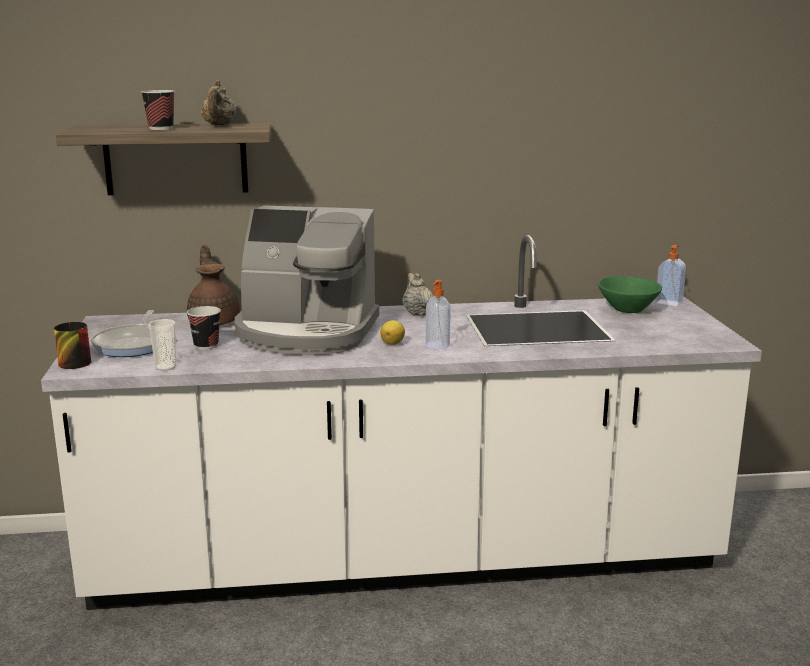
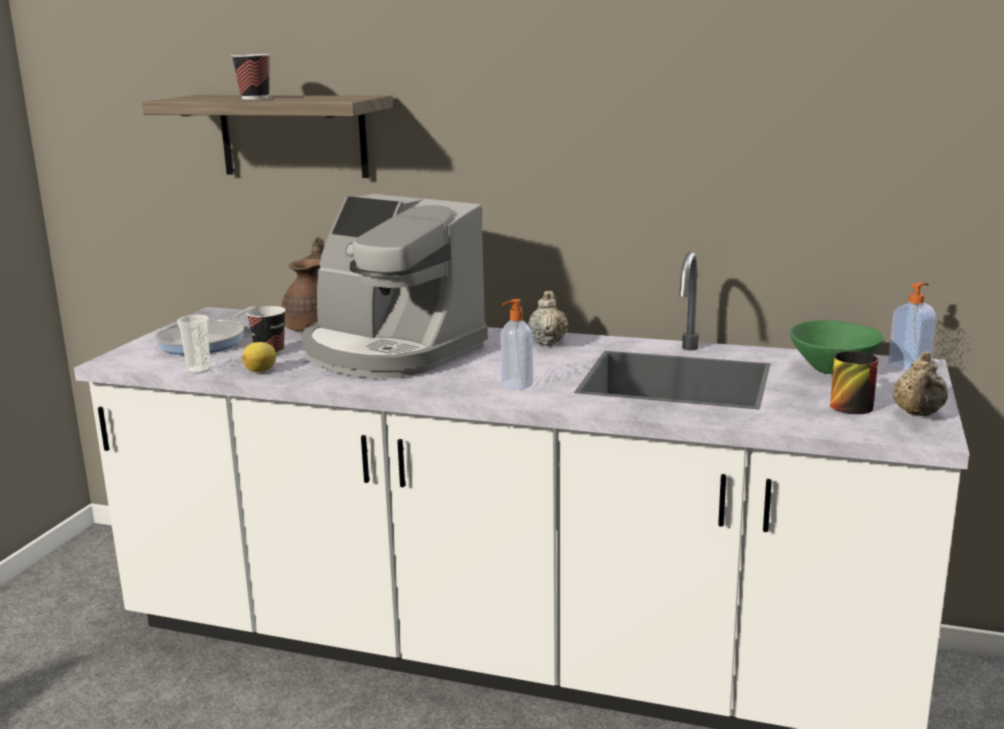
camera: 25 degrees right, 0 degrees up
(71, 361) = (125, 352): mug -> mug (845, 403)
(219, 126) = (323, 97): beige teapot -> beige teapot (918, 414)
(393, 343) = (468, 375): lemon -> lemon (261, 371)

